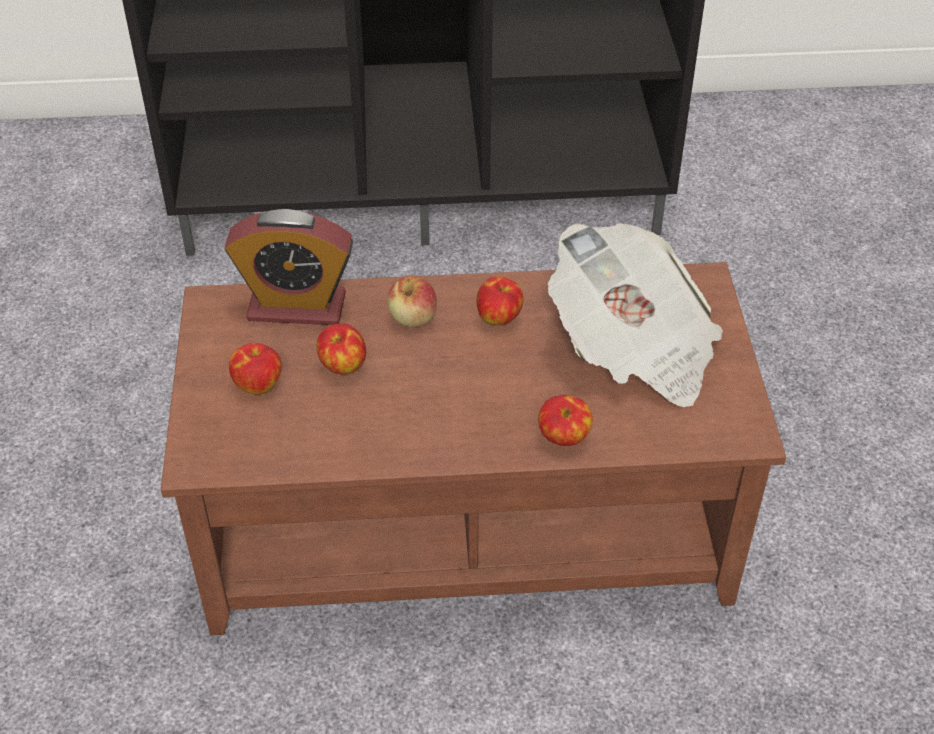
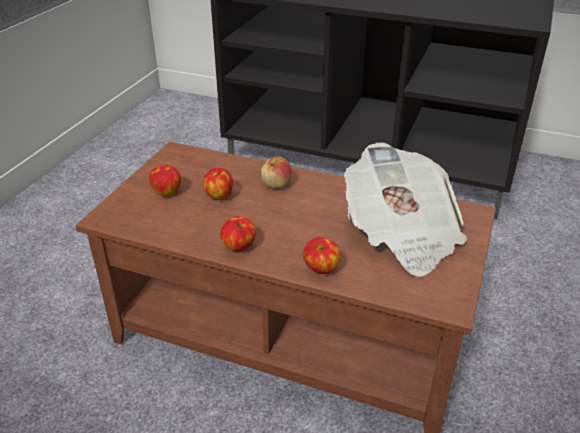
camera: 25 degrees right, 10 degrees down
(296, 307) = (217, 163): alarm clock -> none
(499, 318) = (327, 197): apple -> apple (239, 247)

